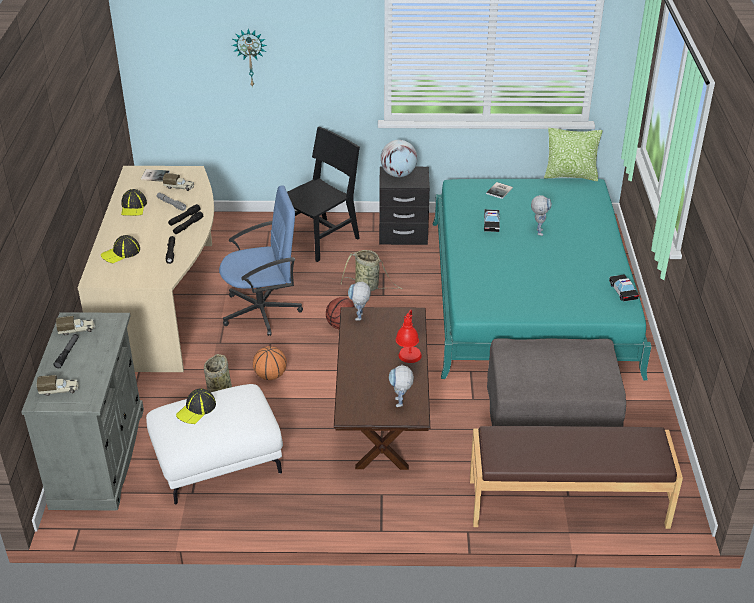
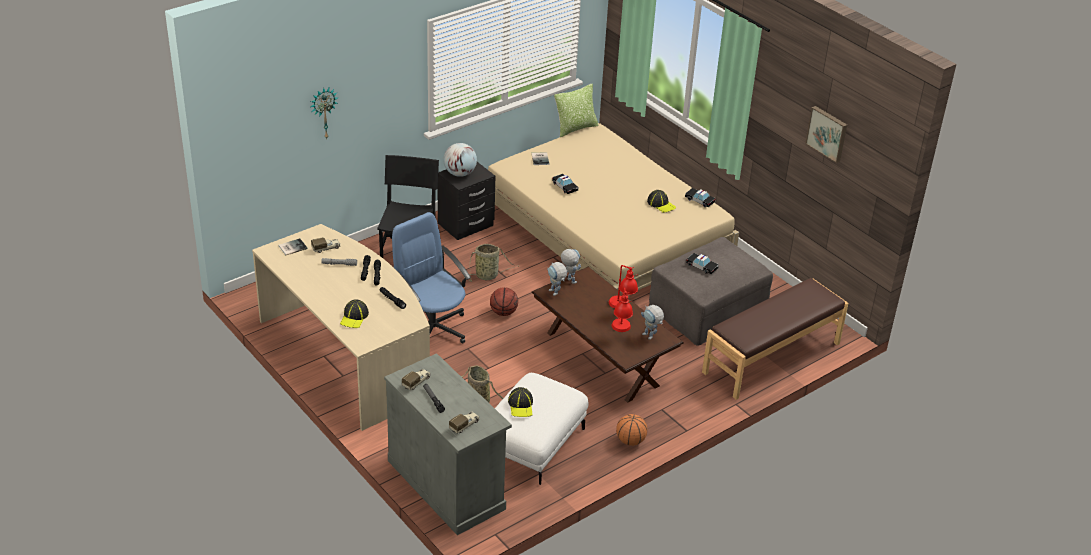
camera: 40 degrees left, 0 degrees up
(133, 207) = (312, 279): cap -> cap (661, 204)
(262, 311) = (432, 328): blue office chair -> blue office chair turned 75 degrees counterclockwise
(270, 376) = (496, 370): basketball -> basketball (630, 441)
(377, 385) = (621, 331): none -> red table lamp
(530, 295) = (605, 233): turquoise bed -> beige bed
(538, 230) = (601, 179): toy robot -> toy robot (569, 279)
(542, 358) = (702, 266): none -> toy car
(733, 242) = (827, 133): none -> picture

